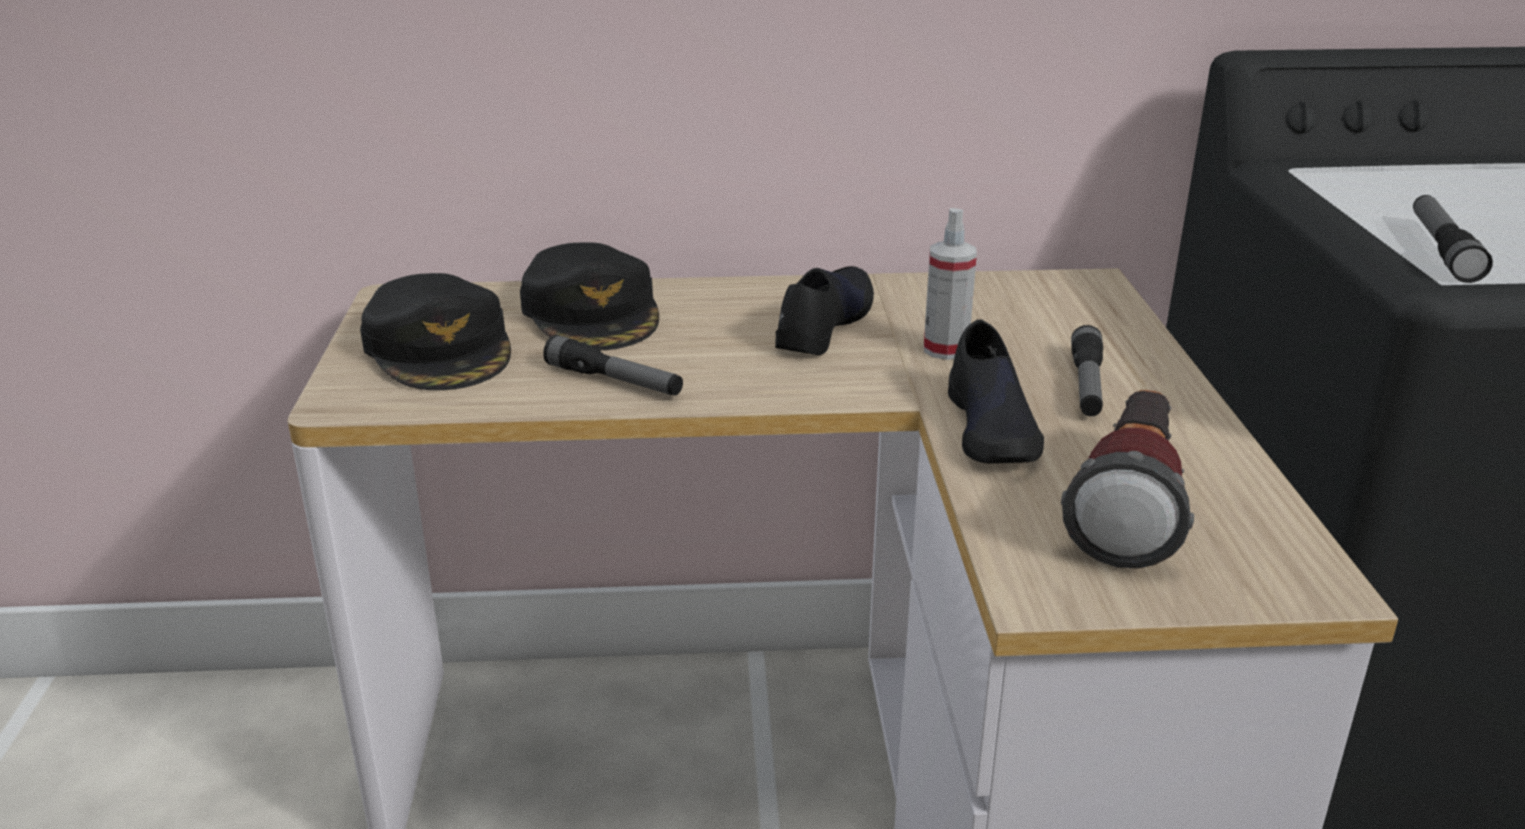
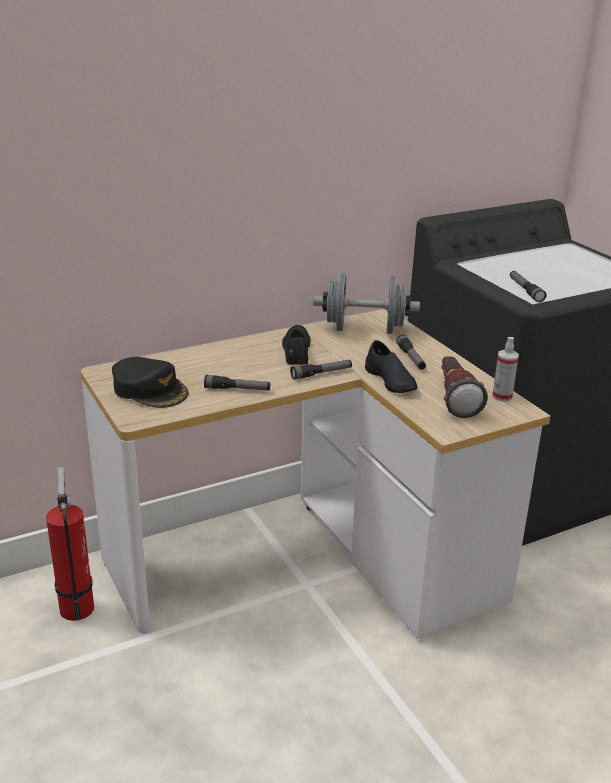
camera: 25 degrees left, 0 degrees up
(314, 765) = (76, 605): none -> fire extinguisher
(593, 313) = (198, 363): black cap -> none
(834, 382) = (321, 374): none -> flashlight
(945, 349) = (351, 353): spray bottle -> spray bottle (502, 396)
(1022, 304) = (364, 329): none -> grey dumbbell

